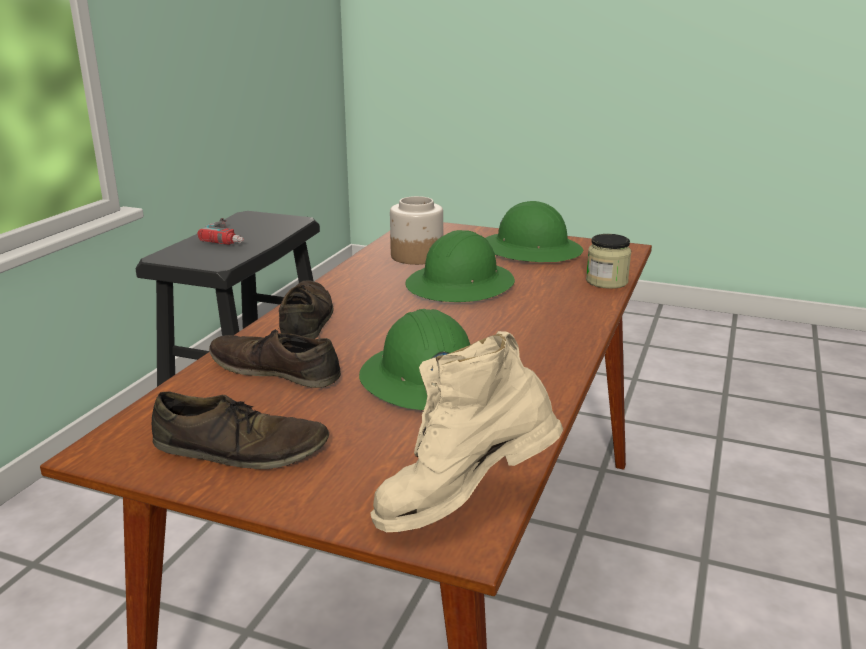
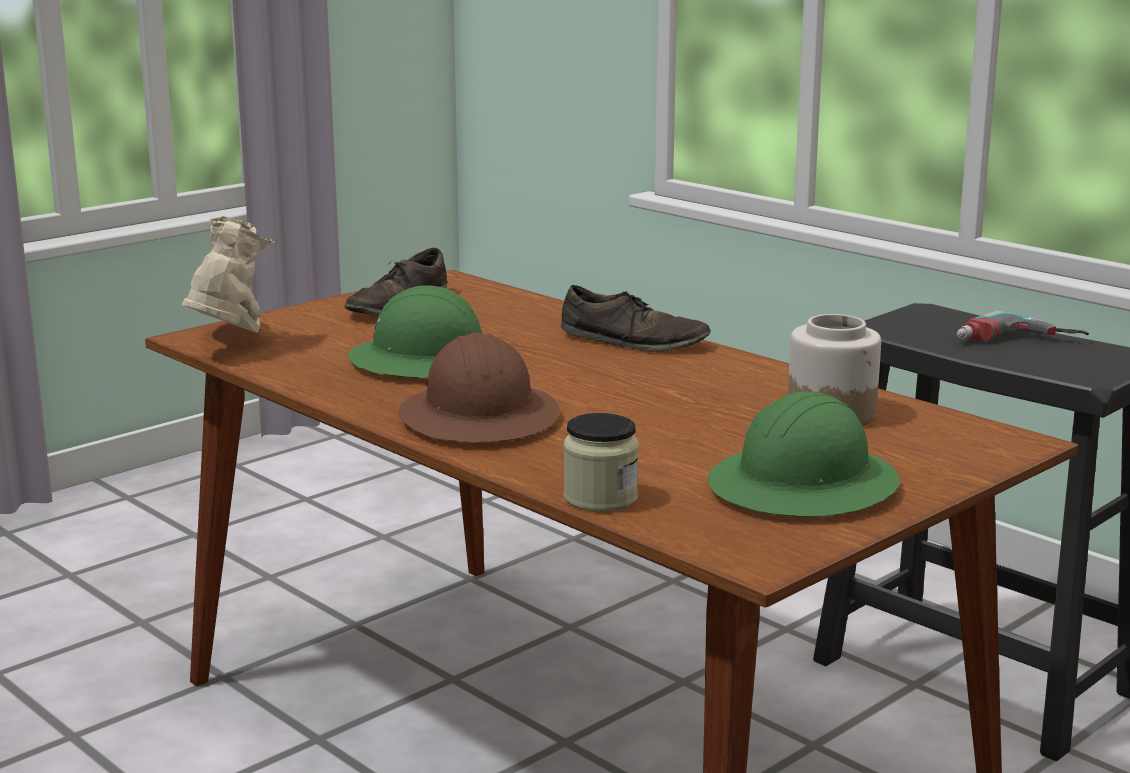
camera: 115 degrees right, 5 degrees down
(275, 370) = (521, 322): brown shoe -> none
(461, 285) = (675, 415): green hard hat -> none
(531, 332) = (480, 418): none -> brown hard hat

